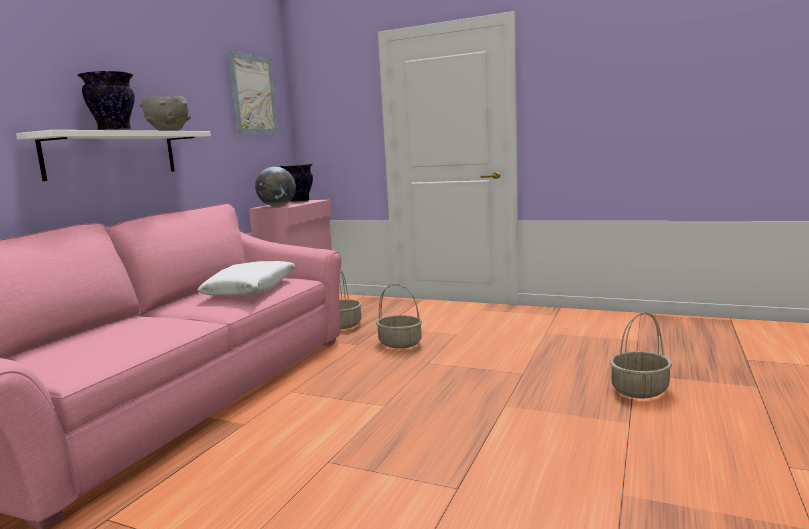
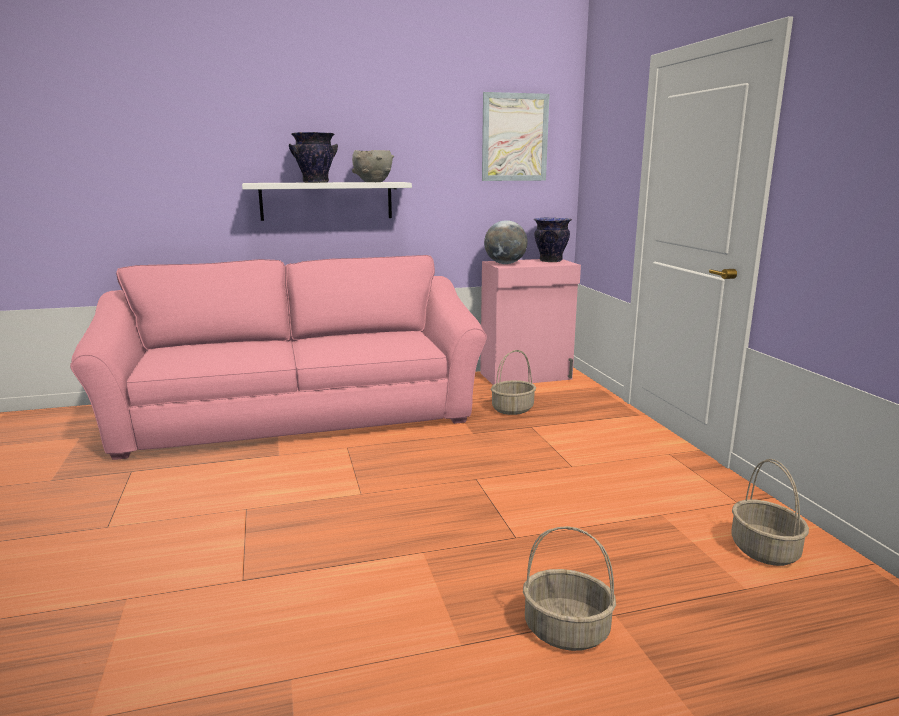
camera: 50 degrees right, 5 degrees up
(251, 289) = (374, 344): white pillow -> none
(400, 343) = (504, 449): basket -> basket (765, 550)

